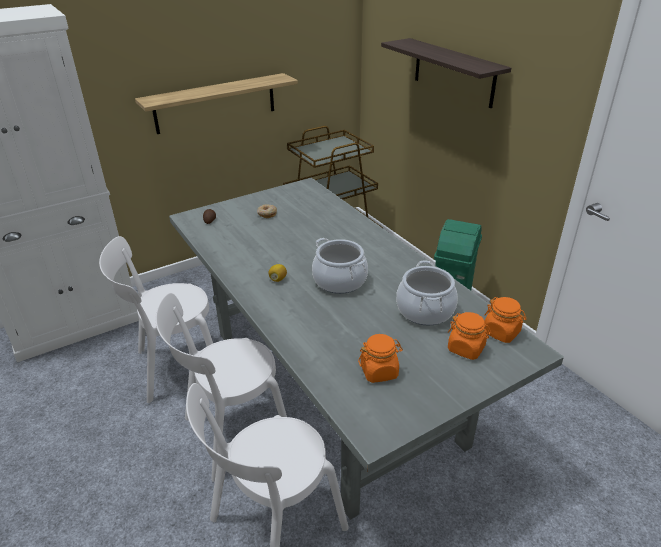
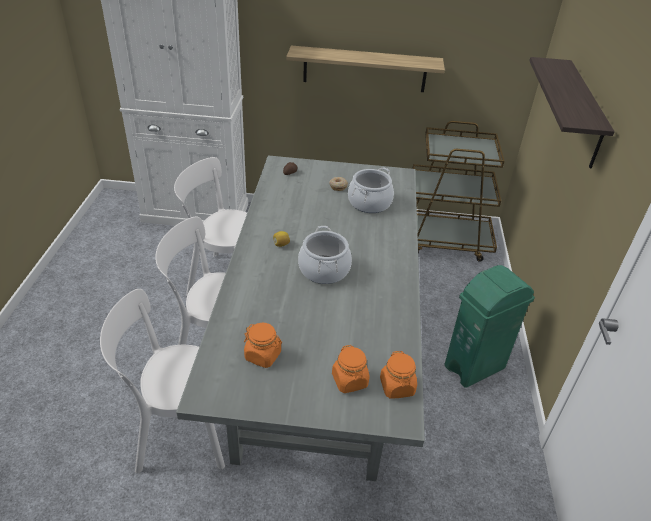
camera: 35 degrees right, 5 degrees up
(425, 310) = (359, 331): cooking pot -> cooking pot (369, 203)

